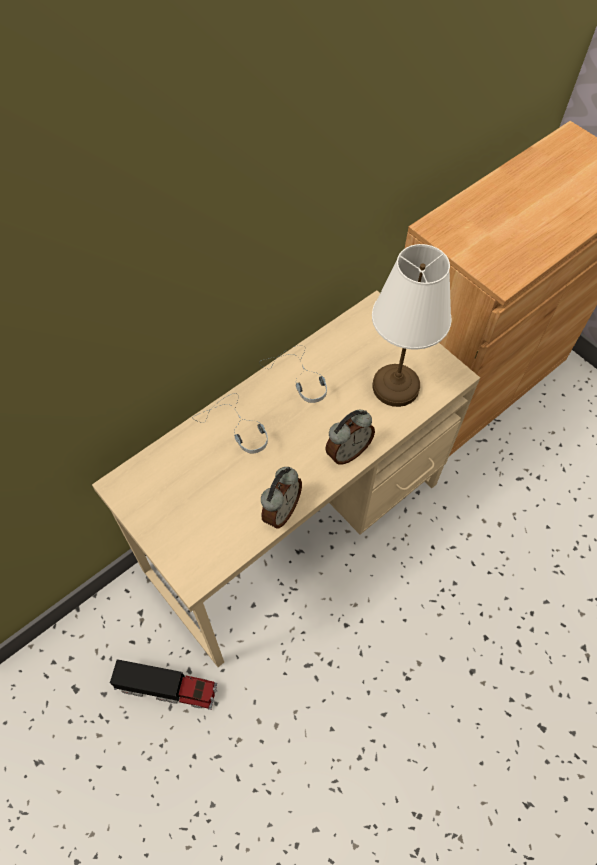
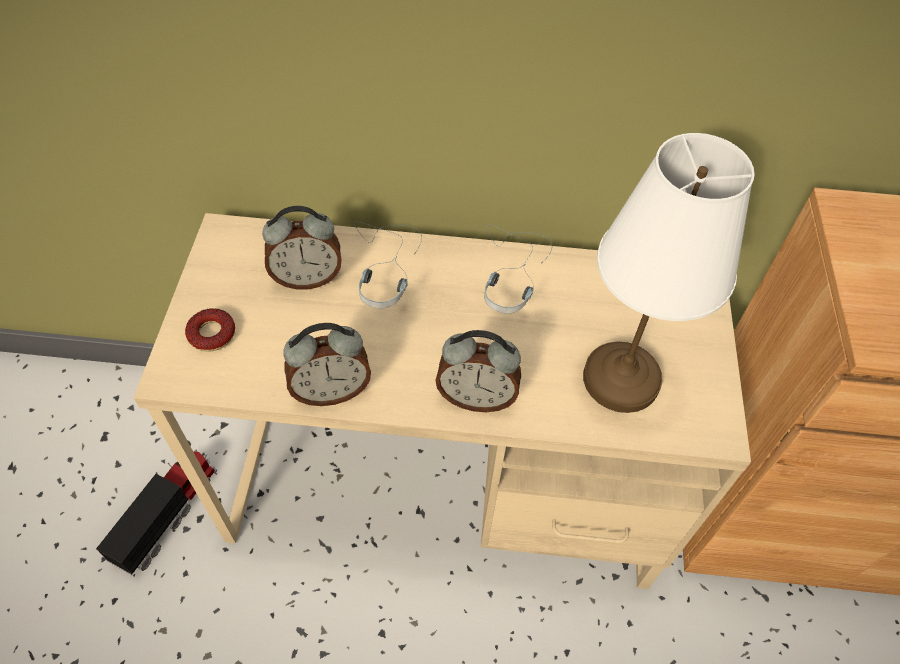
camera: 45 degrees right, 5 degrees down
(168, 687) = (167, 514): toy truck -> toy truck turned 120 degrees counterclockwise
(186, 540) = (212, 334): none -> donut
(196, 468) = (307, 278): none -> alarm clock

